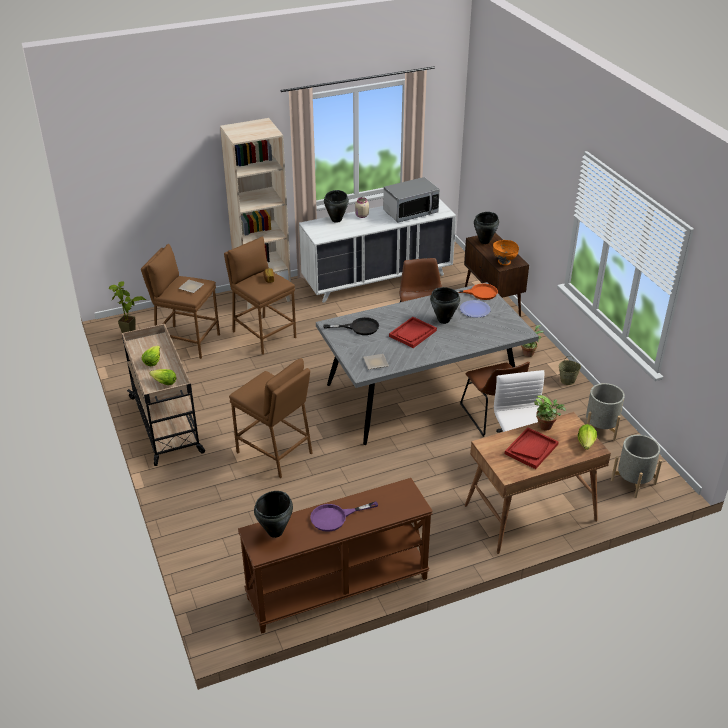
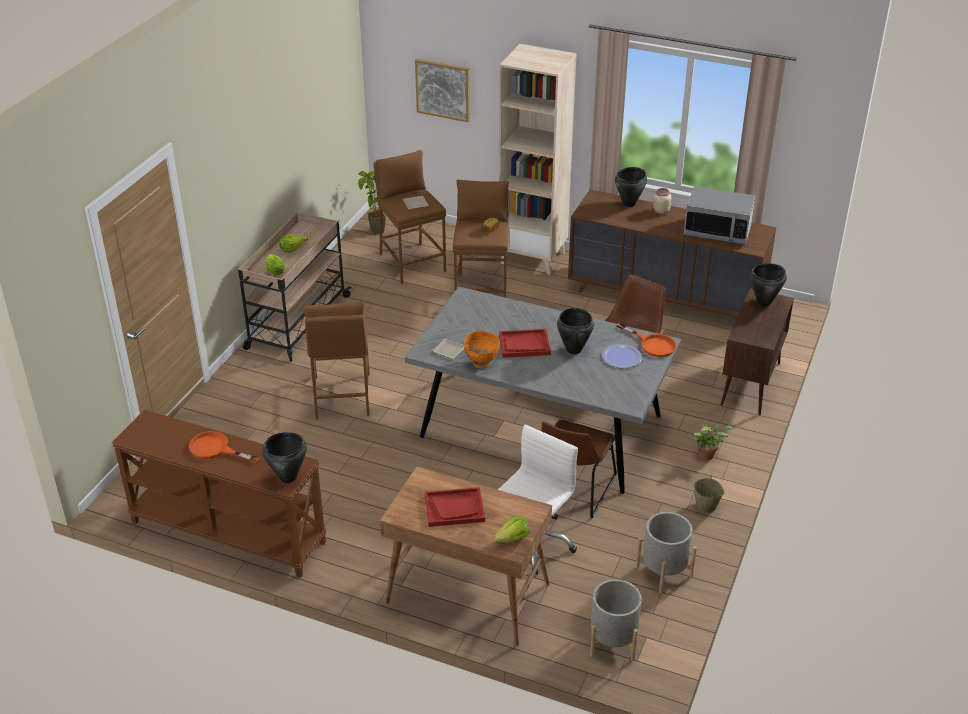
camera: 45 degrees right, 0 degrees up
(153, 189) = (443, 89): none -> picture
(275, 532) = (162, 429): black cooking pot -> black cooking pot (288, 477)
(335, 517) = (215, 449): purple frying pan -> orange frying pan
(359, 327) = (486, 312): black frying pan -> none
(377, 279) = (665, 297): white dresser -> brown dresser
(504, 262) = (749, 333): orange bowl -> orange bowl (481, 363)
(547, 426) = (503, 500): potted plant -> none

